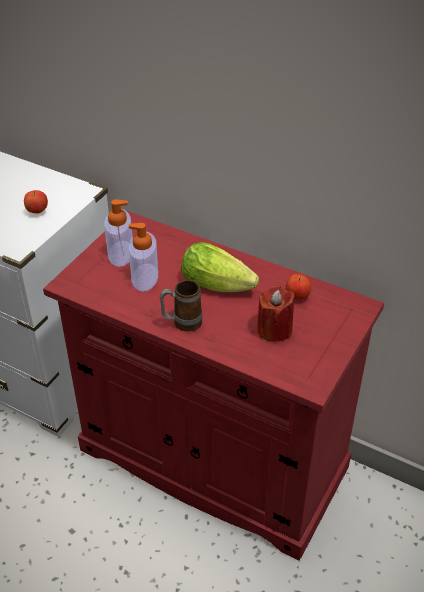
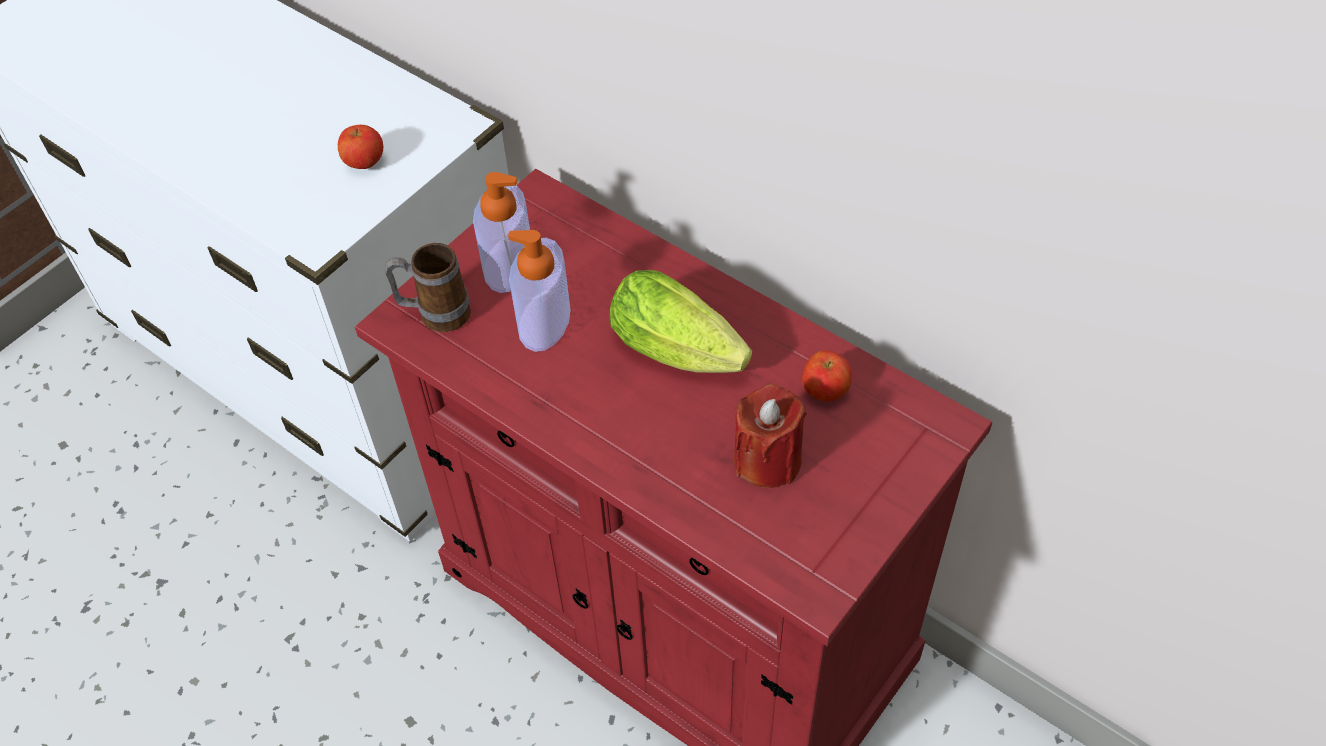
camera: 10 degrees right, 10 degrees up
(182, 323) = (595, 428): mug -> mug (435, 314)

